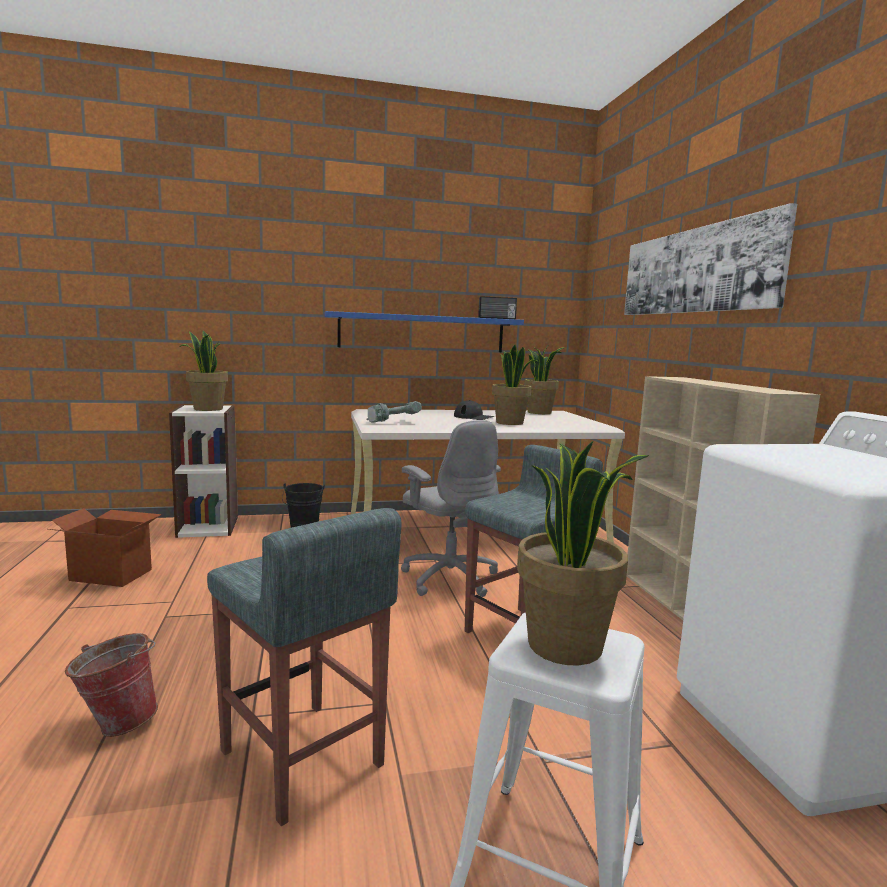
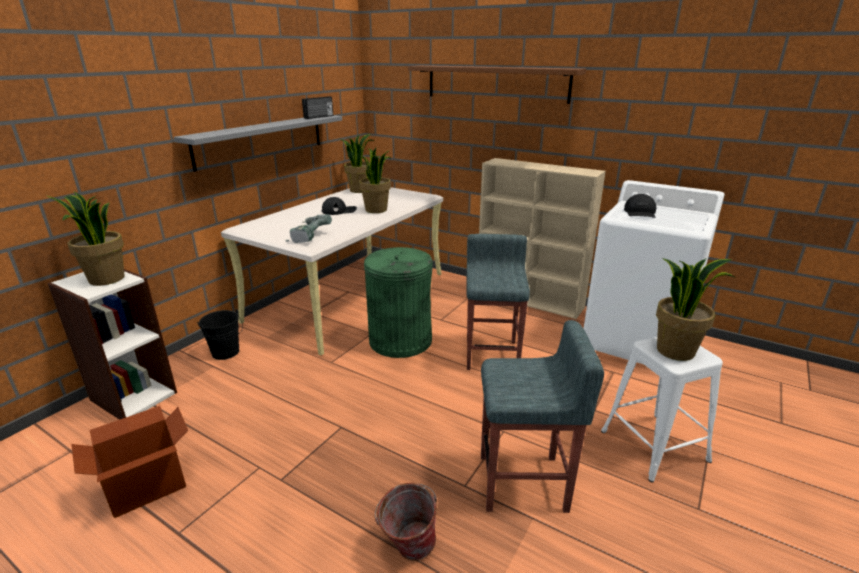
camera: 45 degrees left, 15 degrees up
(422, 333) = (261, 140): blue shelf -> grey shelf
(449, 577) = (400, 340): grey office chair -> green trash can
(695, 271) = (496, 83): picture -> brown shelf
(804, 453) = (640, 212): none -> black cap

